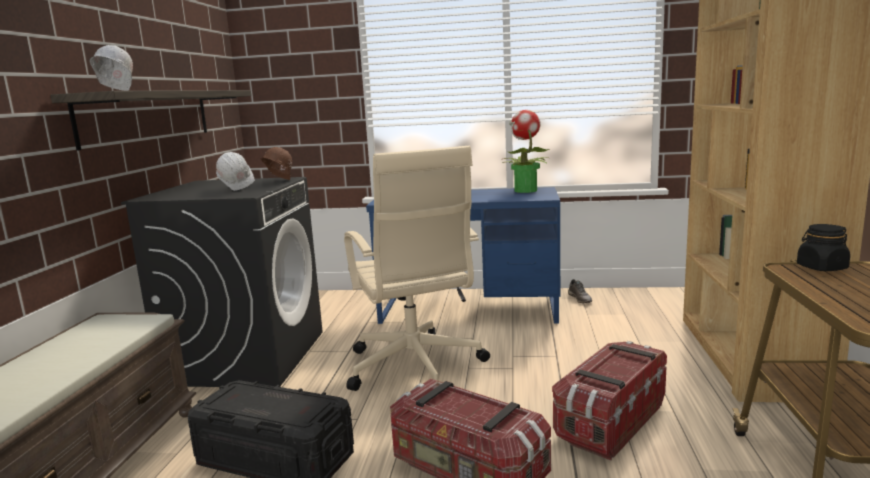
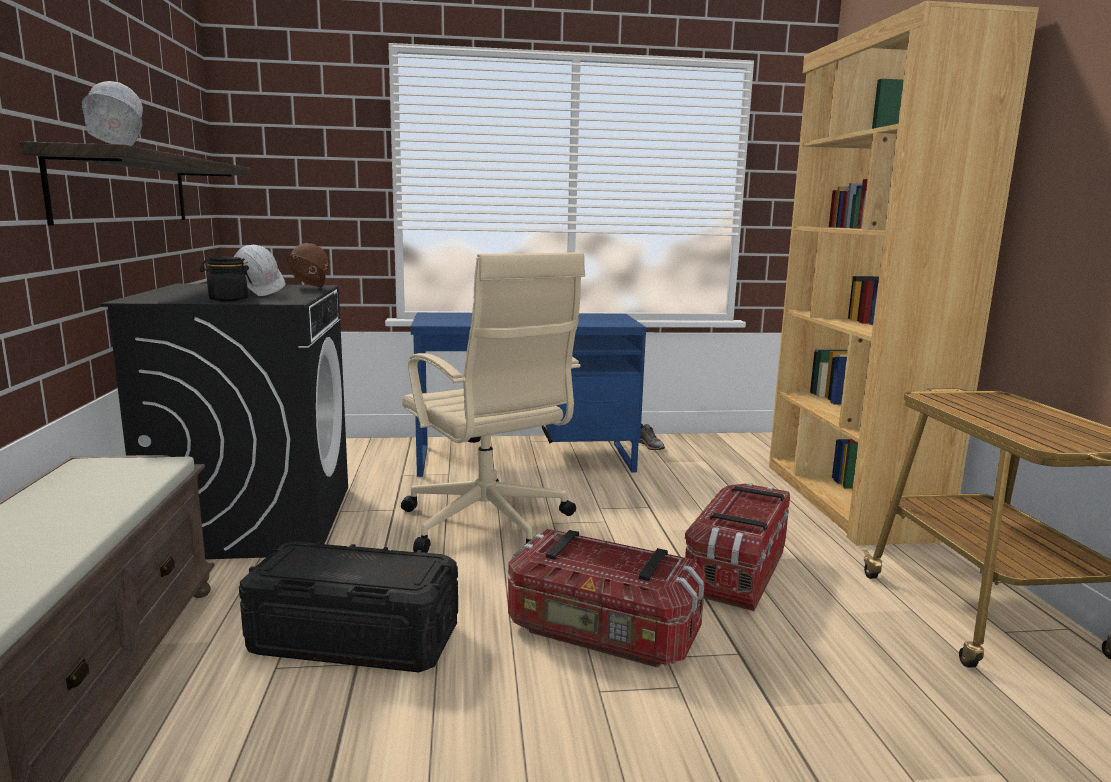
camera: 15 degrees left, 0 degrees up
(525, 190) = (595, 316): potted plant -> none
(821, 268) = (961, 396): black jar -> black jar (228, 299)

